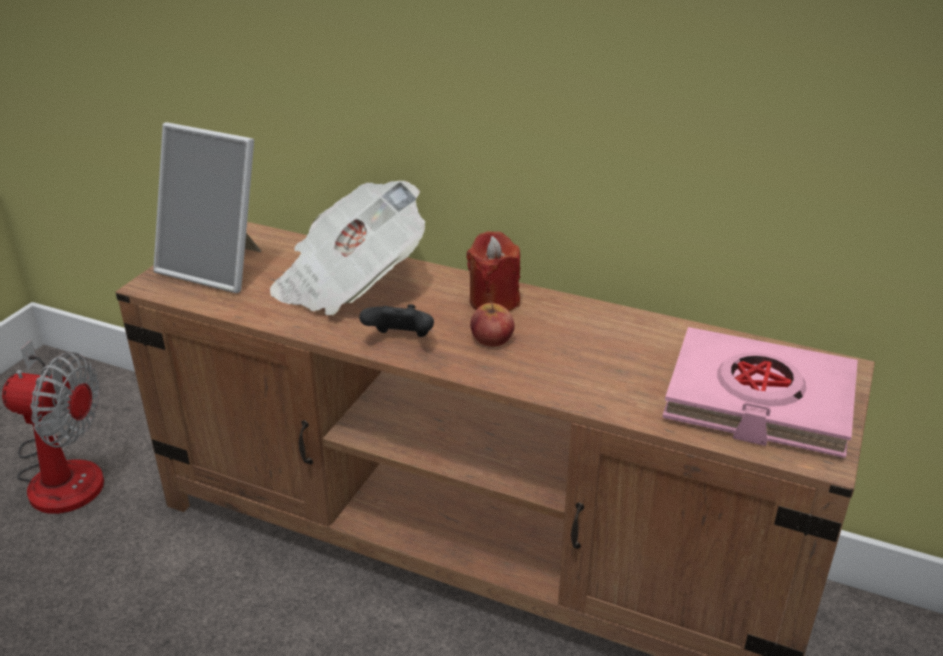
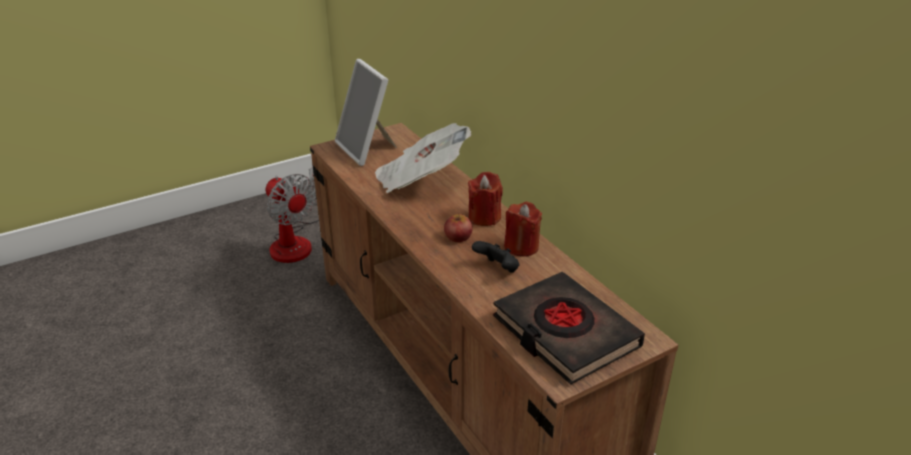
camera: 35 degrees right, 0 degrees up
(400, 340) = (410, 219): black game controller -> black game controller (497, 269)
(583, 320) = (521, 247): none -> red candle
(758, 401) = (564, 333): pink book -> black book

